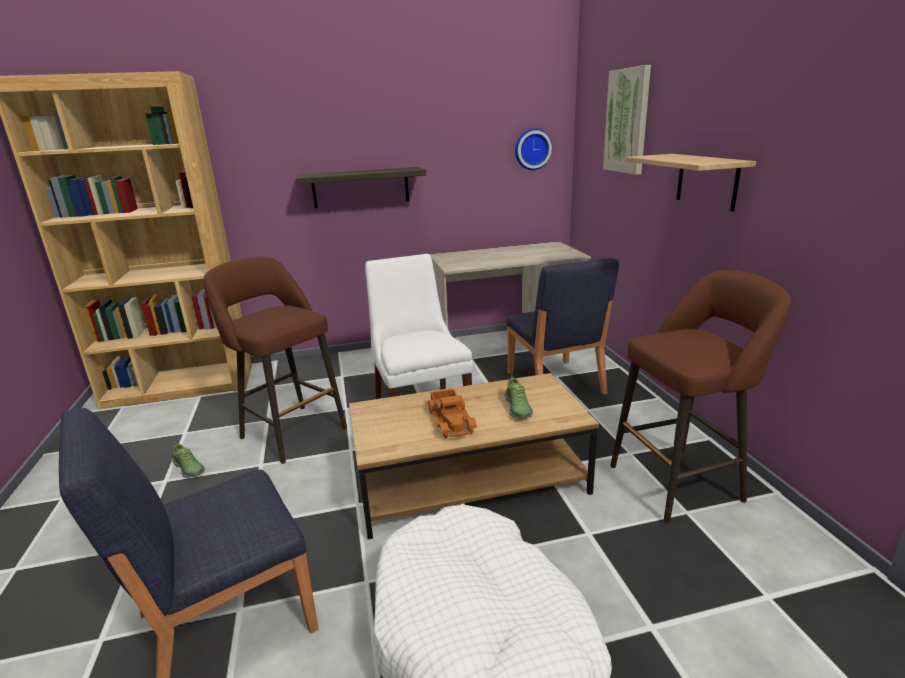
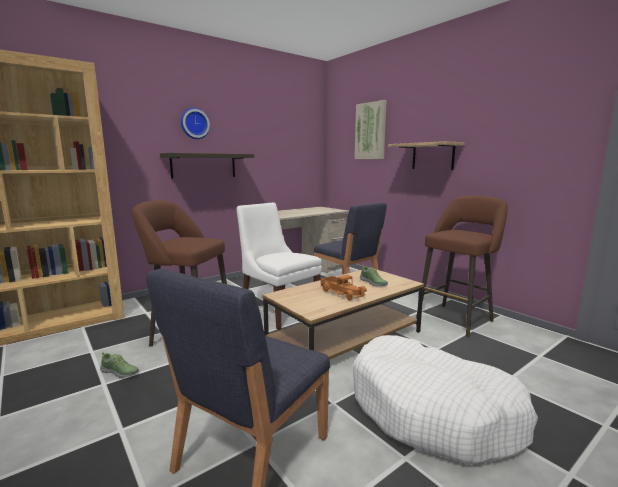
camera: 25 degrees left, 10 degrees down
(532, 149) = (305, 149): wall clock -> wall clock (194, 123)

